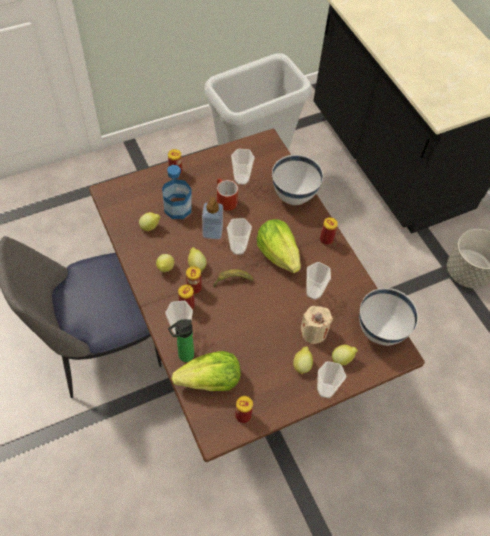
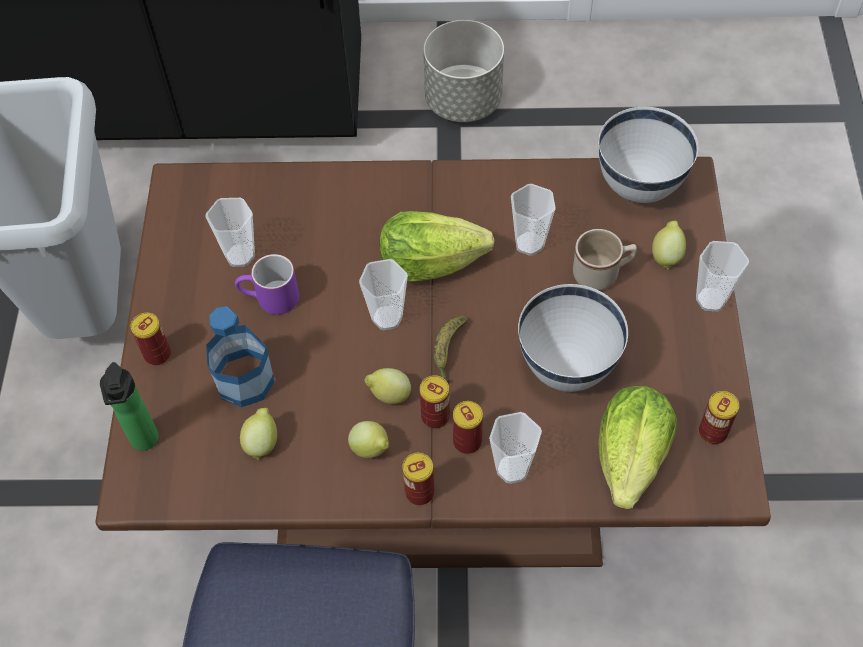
camera: 60 degrees left, 0 degrees up
(184, 356) = (567, 482): bottle -> bottle (144, 442)
(212, 231) = (329, 343): soap dispenser -> none
(224, 200) = (270, 299): red mug -> purple mug
(294, 196) = (323, 193): white bowl -> white bowl (567, 367)
(302, 364) = (654, 313): lemon -> none
(314, 332) = (602, 273): beige candle -> beige mug
(326, 239) = (436, 185): can -> can (419, 492)

